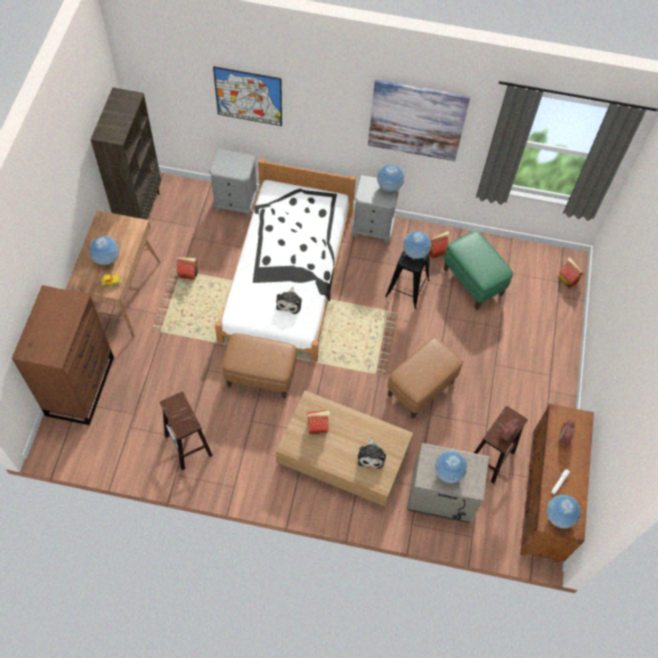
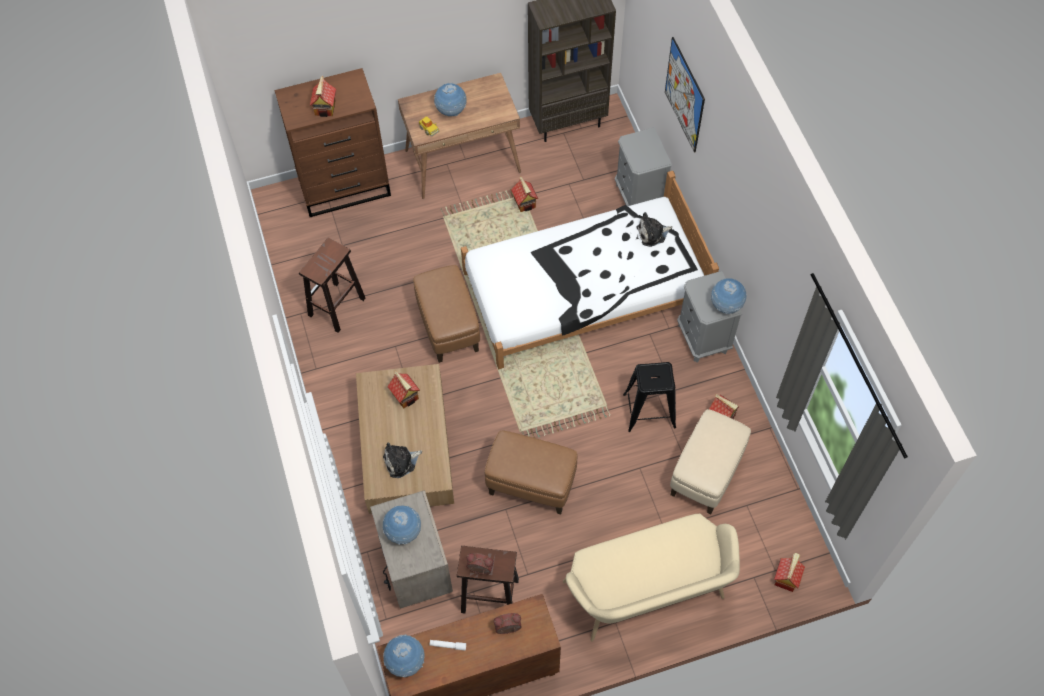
camera: 65 degrees right, 0 degrees up
(61, 329) = (325, 108): none -> toy house
(289, 302) = (529, 297): plush toy -> plush toy (652, 234)
(415, 253) = (660, 376): globe -> none
(417, 120) = (769, 255): picture -> none
(473, 282) = (705, 474): green ottoman -> beige ottoman
(540, 361) = (648, 595): none -> beige bench

